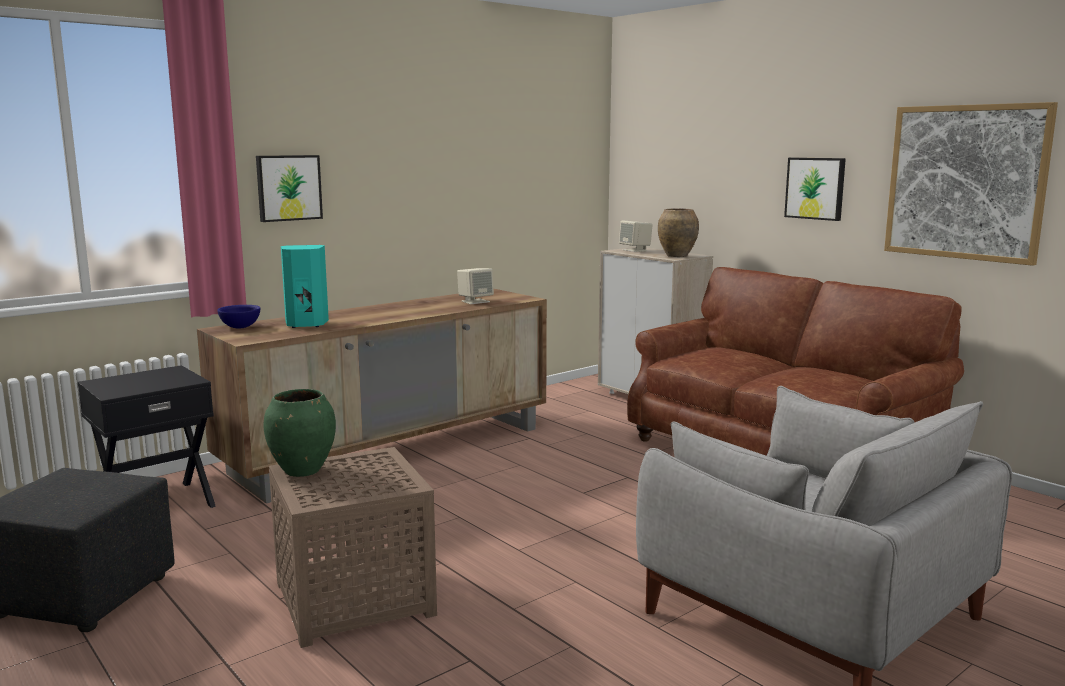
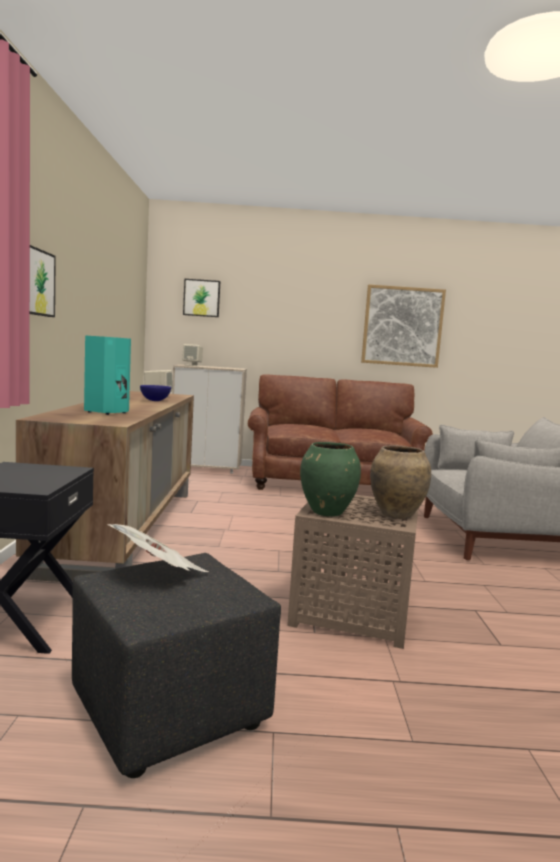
camera: 50 degrees left, 5 degrees down
(88, 481) = (158, 573): none -> newspaper
(240, 327) = (58, 416): blue bowl -> blue bowl (155, 401)
(676, 256) = (231, 368): brown vase -> brown vase (396, 515)
(815, 188) = (316, 327): picture -> picture (201, 298)

